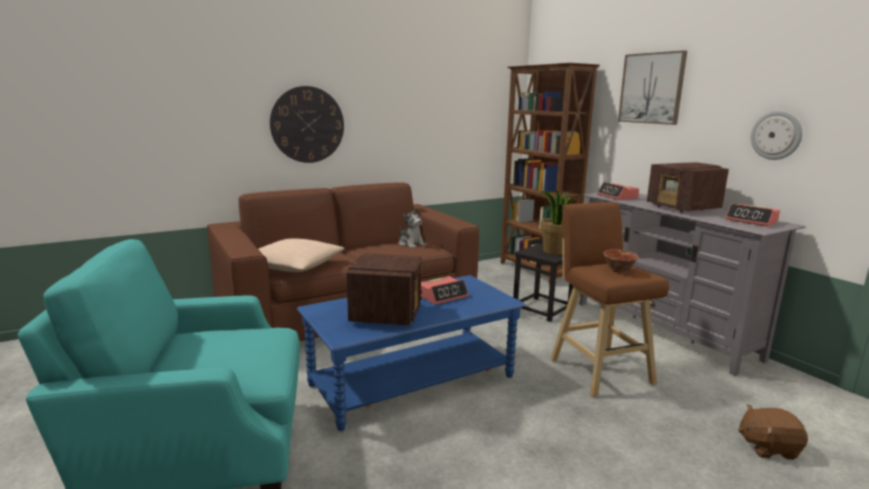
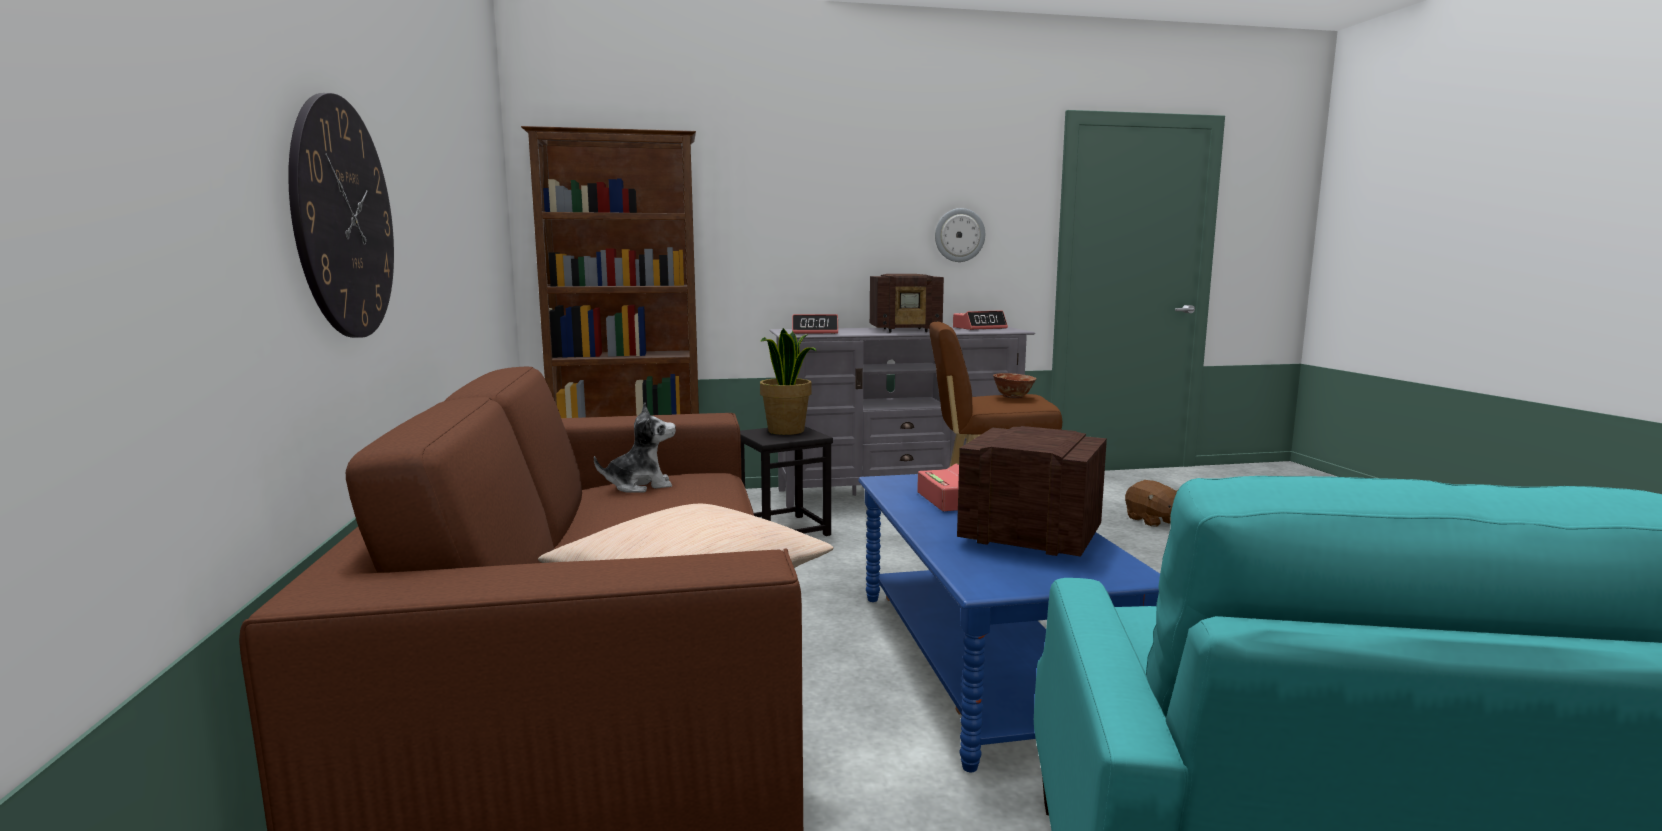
camera: 70 degrees left, 5 degrees down
(651, 88) = (793, 181): picture -> none
(767, 447) = (1152, 520): brown plush toy -> brown plush toy turned 45 degrees counterclockwise

